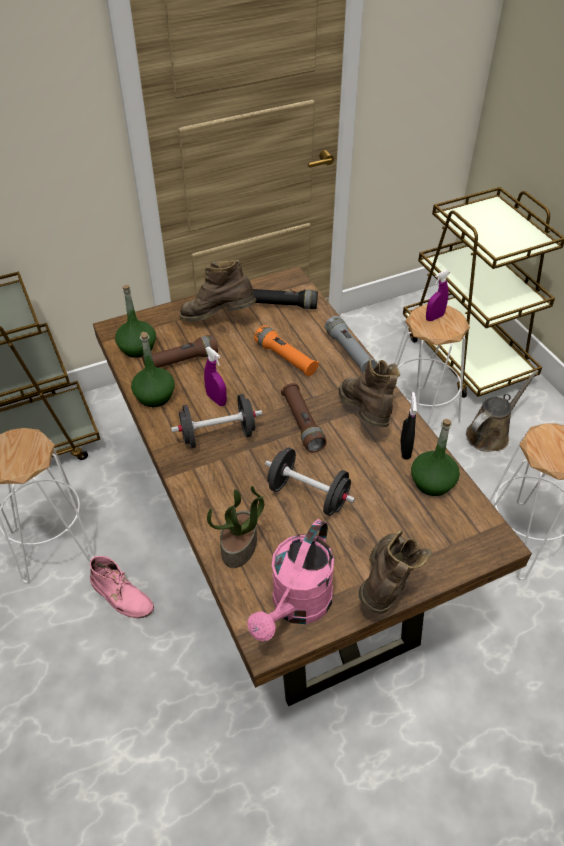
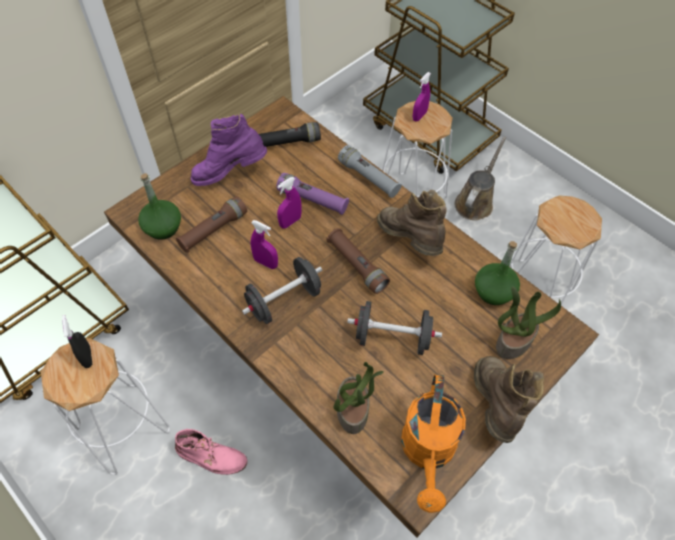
camera: 20 degrees left, 10 degrees up
(155, 396) = (204, 276): green bottle -> none
(218, 318) = (230, 173): brown boot -> purple boot
(255, 371) = (290, 222): none -> purple spray bottle
(285, 358) = (312, 200): orange flashlight -> purple flashlight
(296, 607) = (428, 452): pink watering can -> orange watering can
(405, 450) = (458, 266): black spray bottle -> black spray bottle (87, 357)
(434, 532) = (514, 340): none -> potted plant

